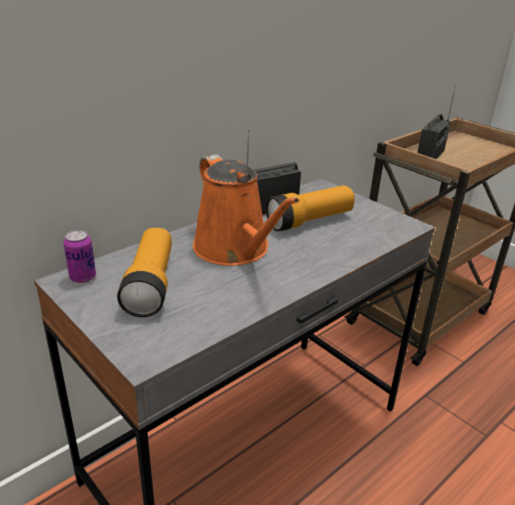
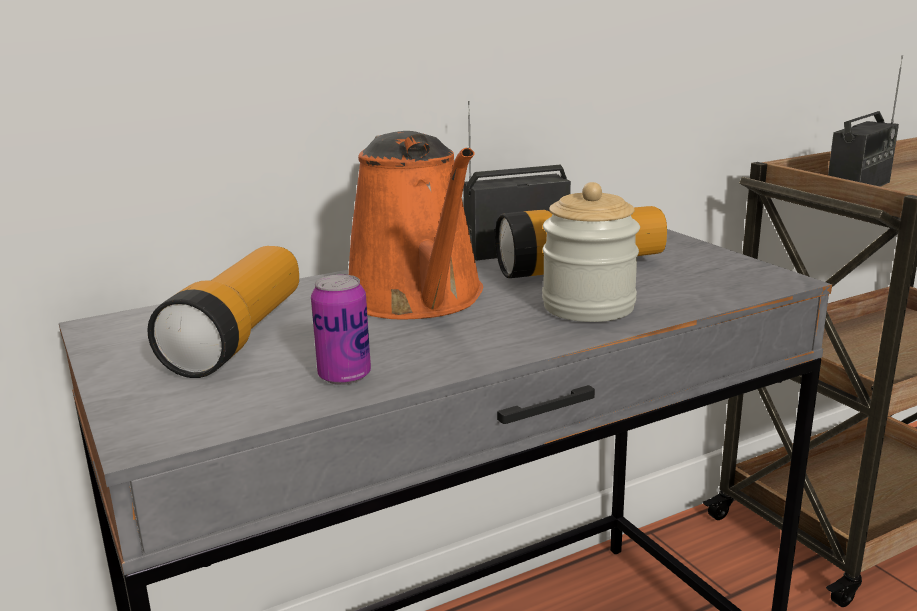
camera: 15 degrees right, 10 degrees down
(83, 277) = (136, 322): can -> can (344, 376)
(325, 250) = (588, 306): none -> jar

